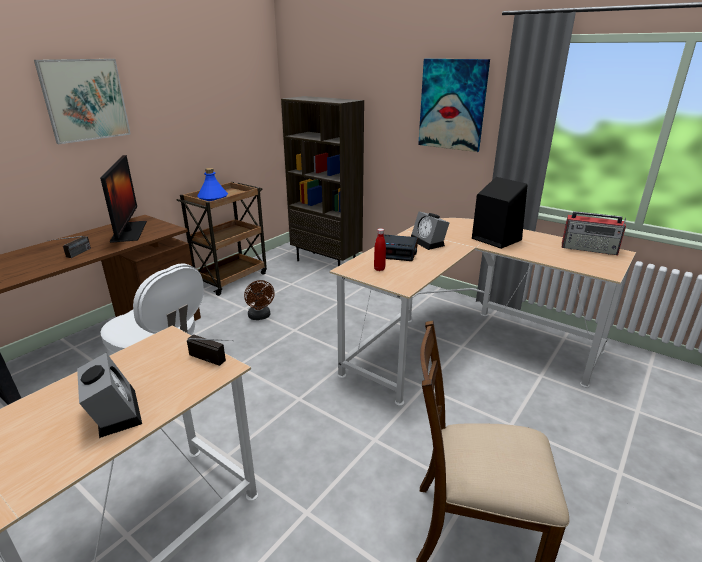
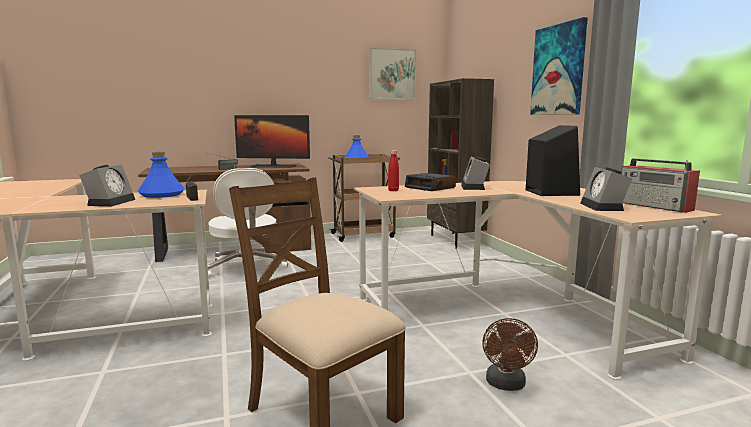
camera: 35 degrees right, 15 degrees down
(85, 100) = (272, 74): picture -> picture (392, 74)
(129, 231) = (273, 166): monitor -> monitor turned 75 degrees clockwise
(144, 362) = (162, 195): none -> blue bottle
(260, 317) = (352, 257): brown fan -> brown fan (506, 385)
(568, 259) = (604, 207): none -> alarm clock

